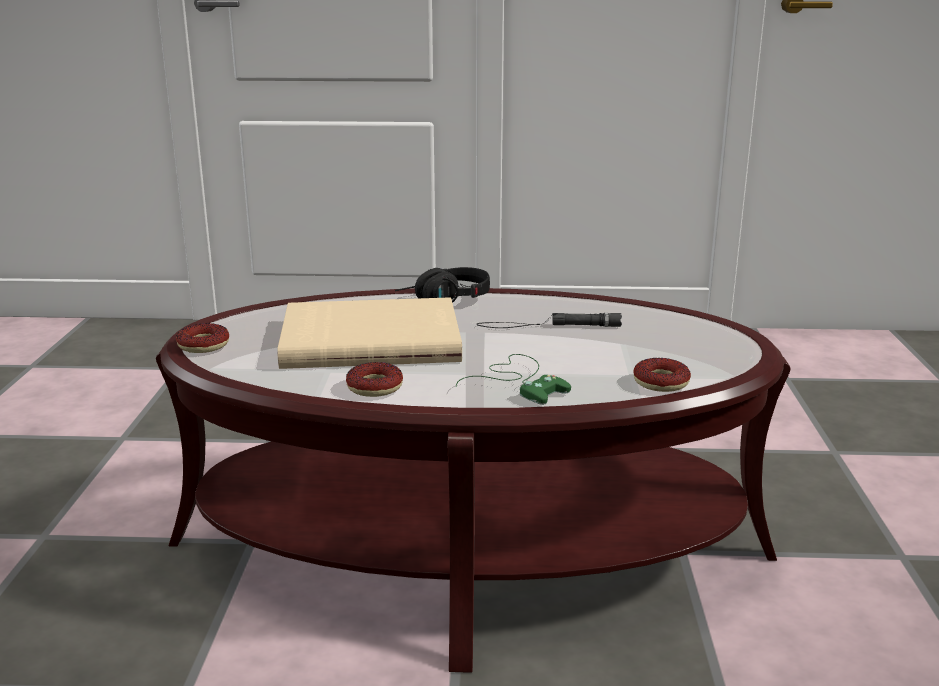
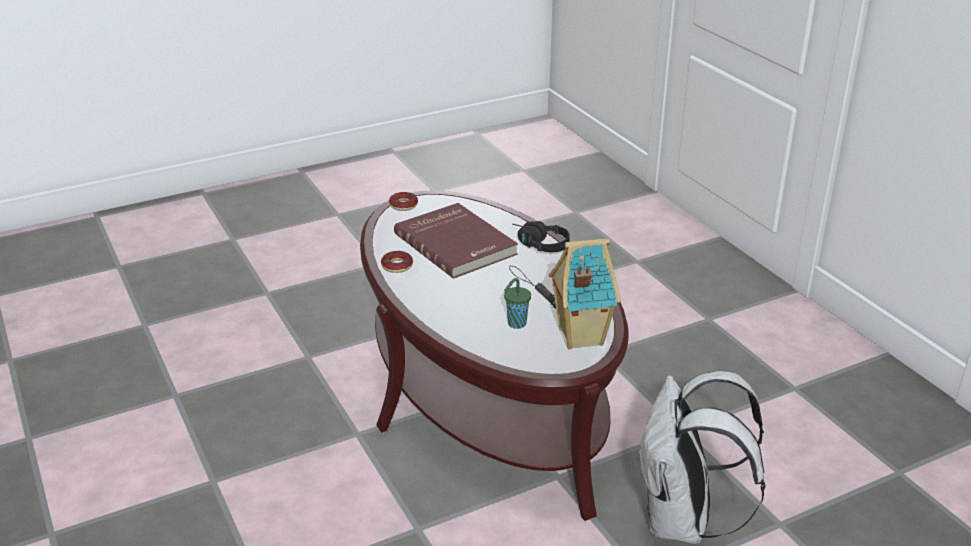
camera: 60 degrees right, 10 degrees up
(371, 339) = (457, 243): beige book -> red book
(519, 381) = (442, 302): green game controller -> none
(622, 354) = (516, 324): none -> green cup
(661, 382) = (483, 346): donut -> none
(686, 330) = (579, 336): none -> toy house
(806, 500) = (682, 521): none -> white backpack

